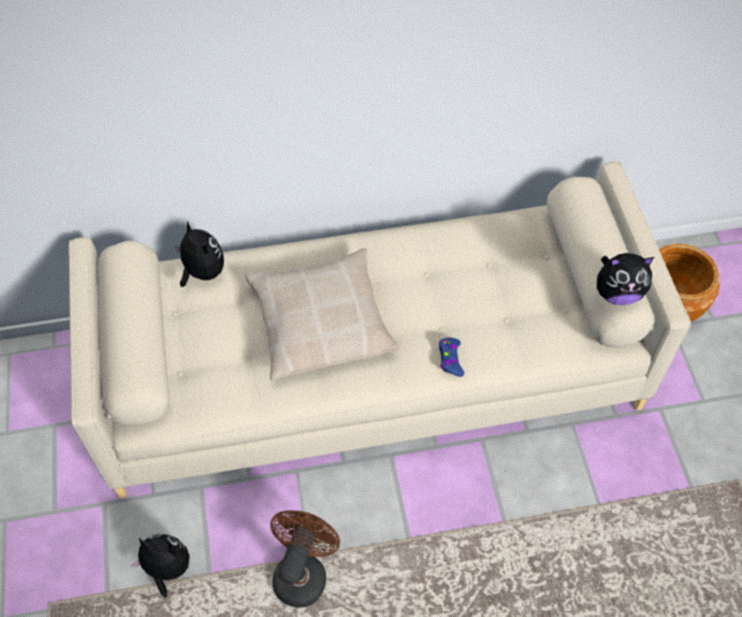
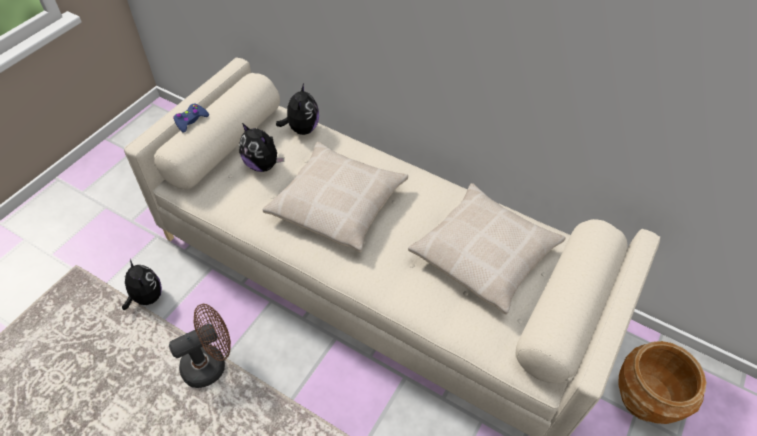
camera: 40 degrees right, 5 degrees down
(450, 359) = (394, 287): blue game controller -> blue game controller (191, 120)
(490, 274) = (484, 254): none -> beige pillow
(617, 293) = (554, 325): plush toy -> plush toy (263, 164)

